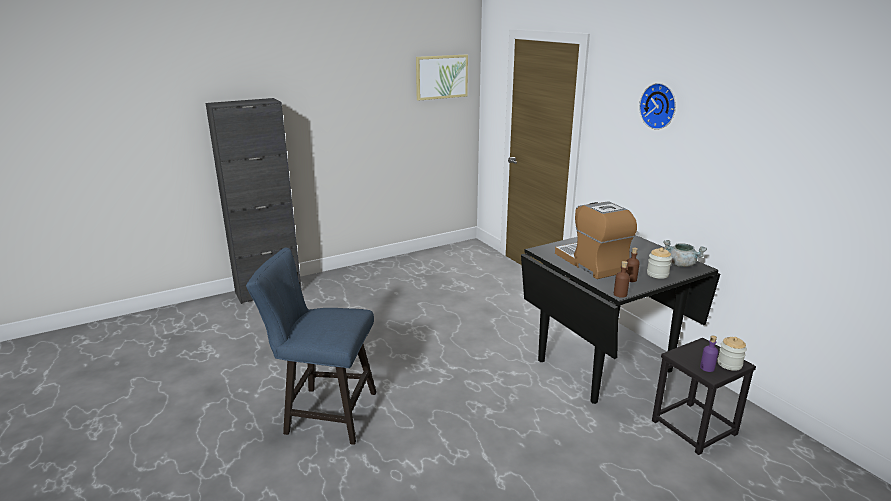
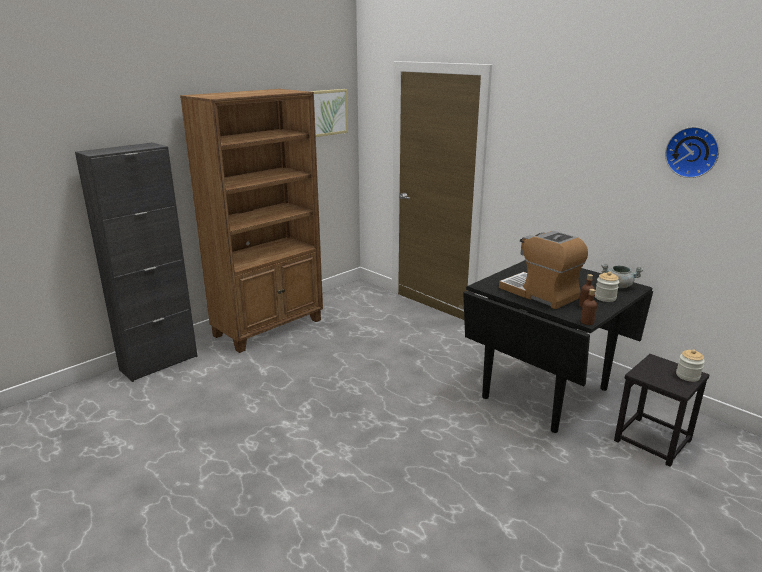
camera: 15 degrees left, 0 degrees up
(324, 413) = (289, 492): blue chair -> none
(373, 273) = (269, 327): none -> brown bookcase
(659, 106) = (576, 134): wall clock -> wall clock (692, 152)
(707, 368) = (672, 382): purple bottle -> none

